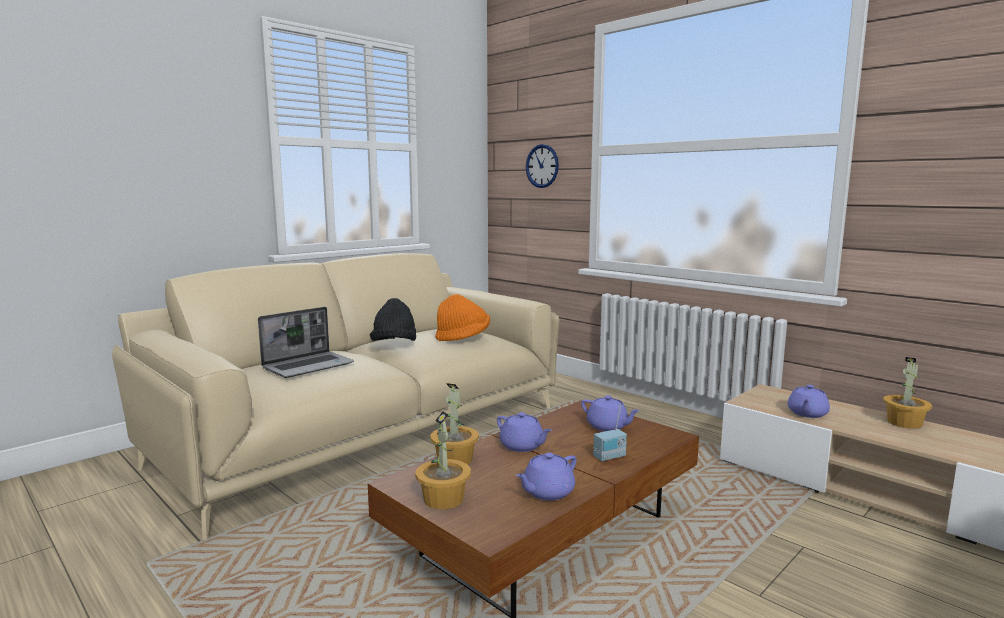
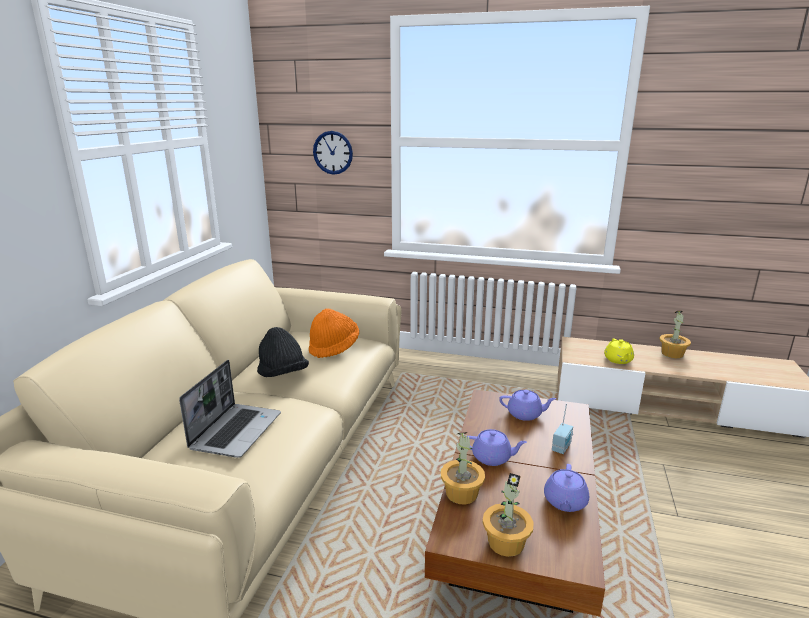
camera: 30 degrees left, 10 degrees up
(807, 414) = (618, 360): purple teapot -> yellow teapot

